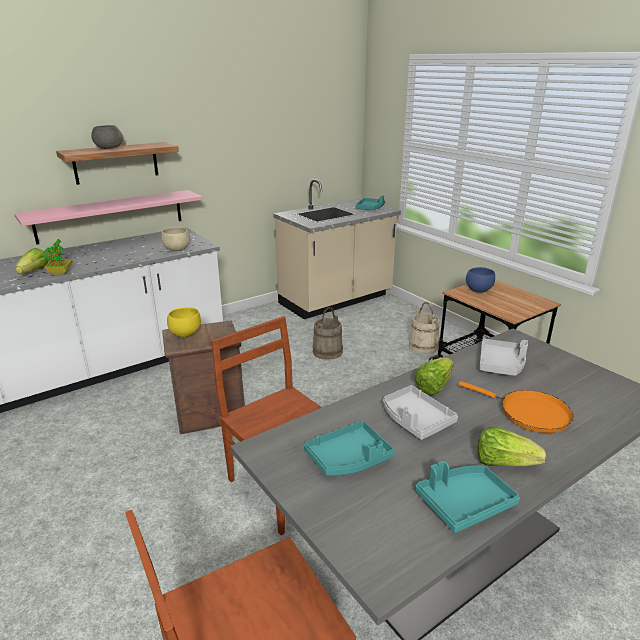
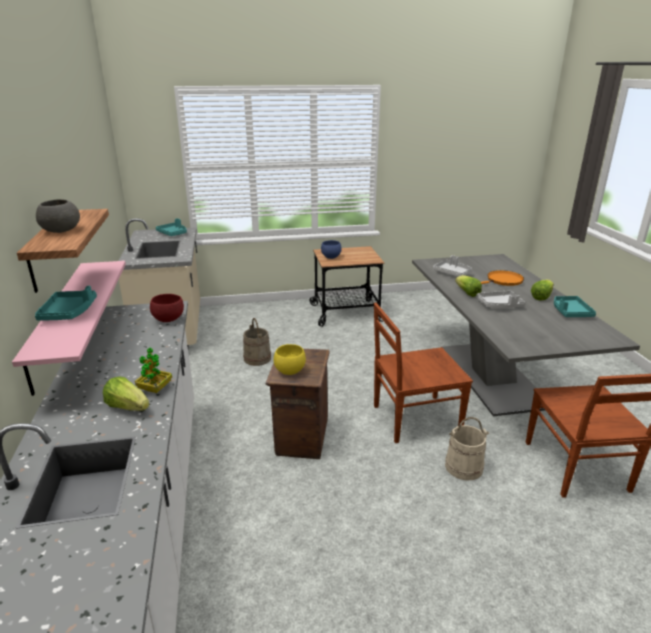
camera: 65 degrees left, 0 degrees up
(177, 250) = (169, 319): beige bowl -> red bowl
(349, 458) = (530, 328): turquoise tray -> turquoise tray (69, 312)
(423, 346) = (290, 320): beige bucket -> beige bucket (463, 466)

